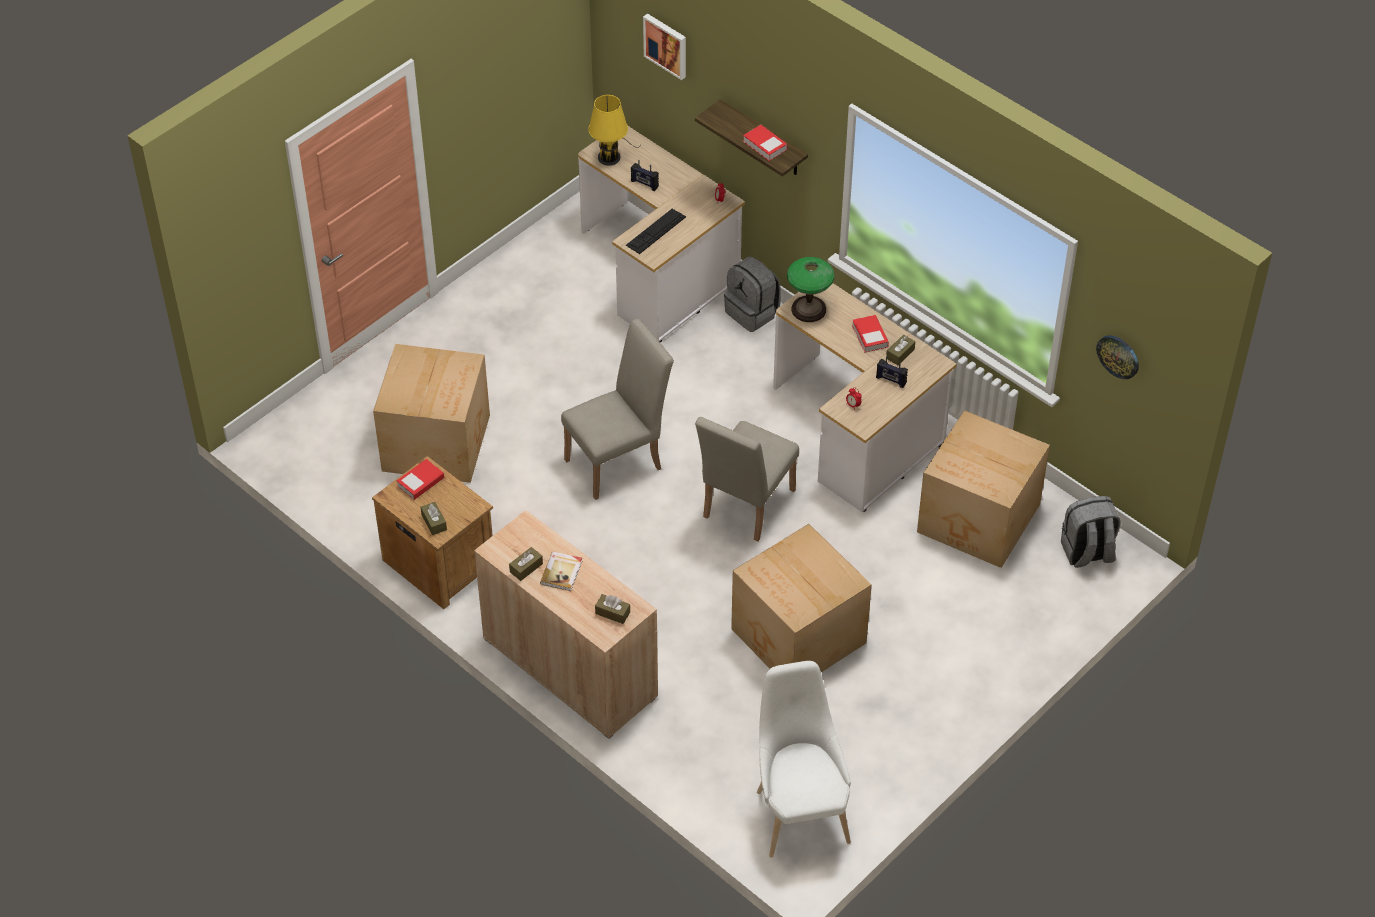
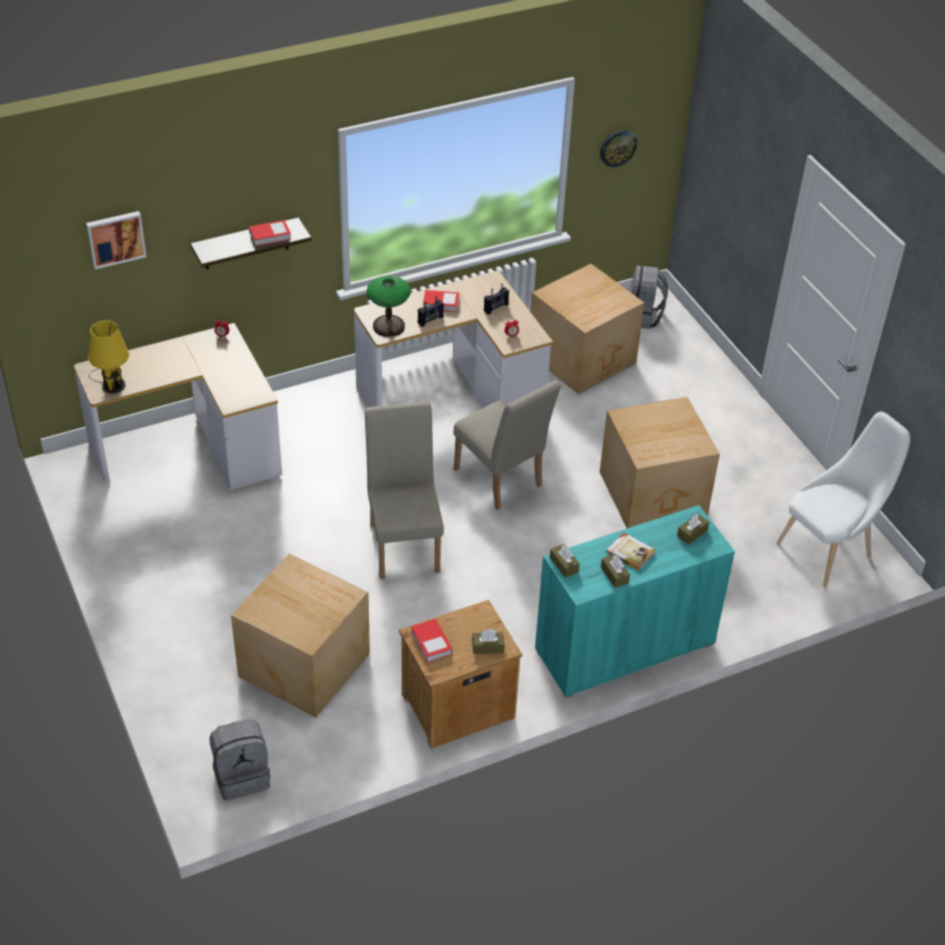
camera: 70 degrees left, 5 degrees down
(570, 668) = (624, 647): beige cabinet -> turquoise cabinet
(644, 184) = (166, 374): radio -> radio (430, 320)
(655, 231) = (231, 384): keyboard -> none
(752, 312) = (285, 408): grey backpack -> grey backpack (242, 776)
(799, 811) = (829, 549): white chair -> white chair turned 135 degrees clockwise
(900, 354) = (470, 294): brown tissue box -> brown tissue box (564, 565)

